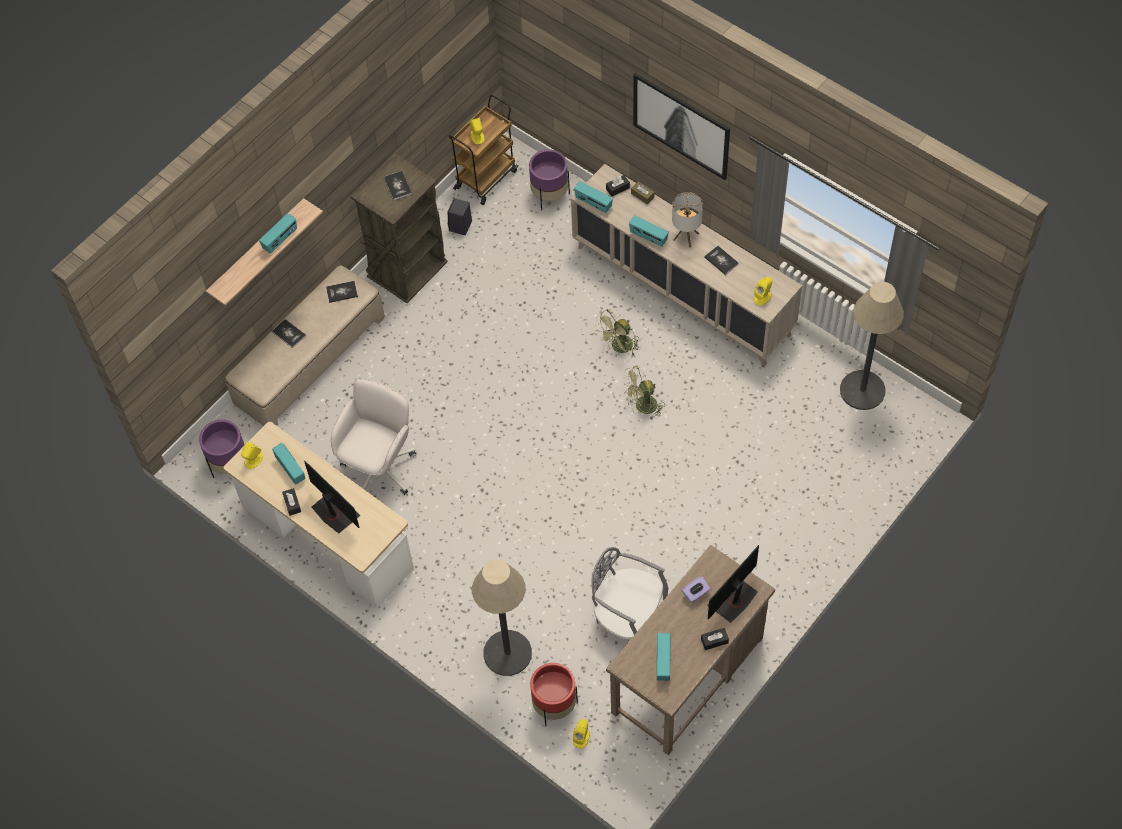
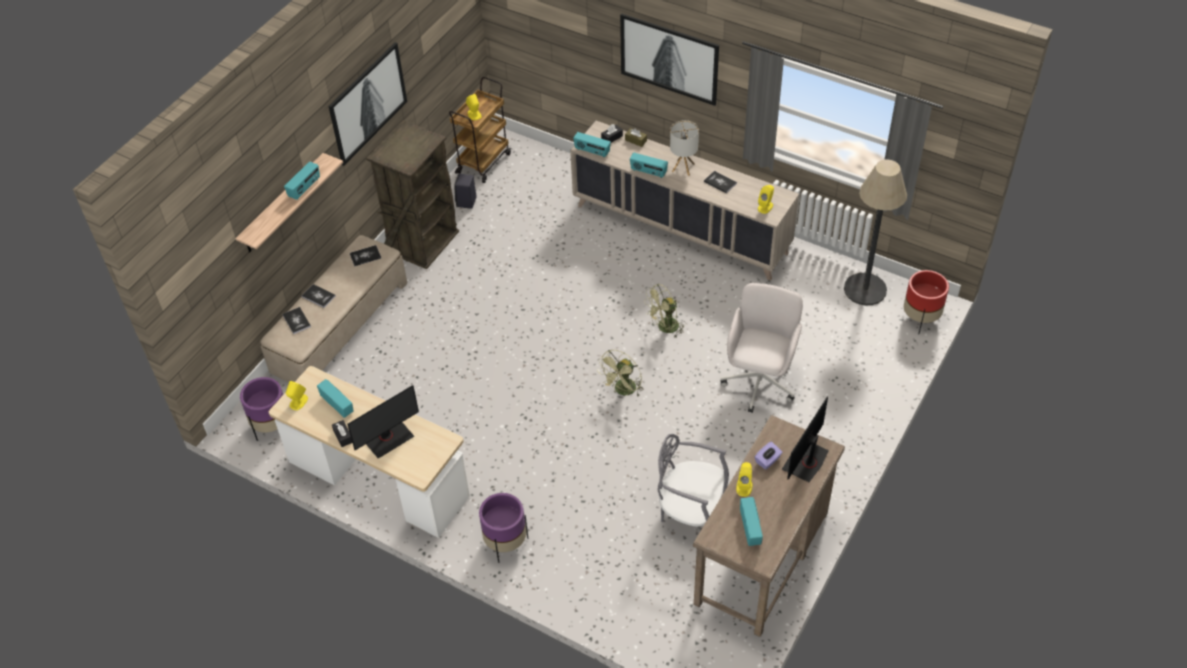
camera: 10 degrees left, 10 degrees down
(335, 512) = (388, 438): monitor -> monitor turned 105 degrees clockwise
(357, 143) = (368, 103): none -> picture
(379, 470) = (422, 413): white office chair -> white office chair (759, 383)
(397, 186) = (410, 145): book -> book (296, 321)
(507, 653) = (578, 562): floor lamp -> none
(550, 195) = (544, 169): purple planter -> purple planter (506, 543)
(554, 706) = (635, 606): red planter -> red planter (920, 319)
(581, 738) = (668, 632): yellow speaker -> yellow speaker (744, 486)
(619, 348) = (633, 282): green fan -> green fan (623, 391)
(714, 641) = (797, 501): black tissue box -> none

